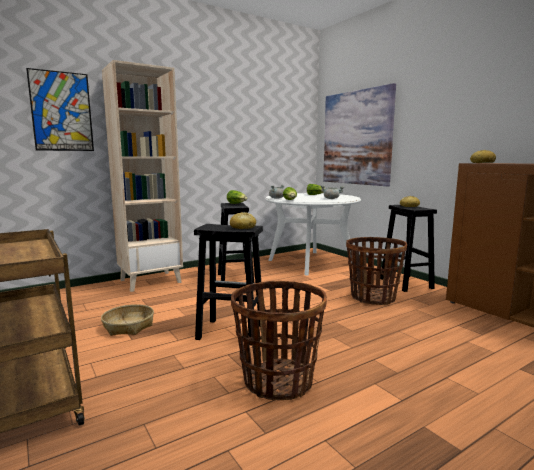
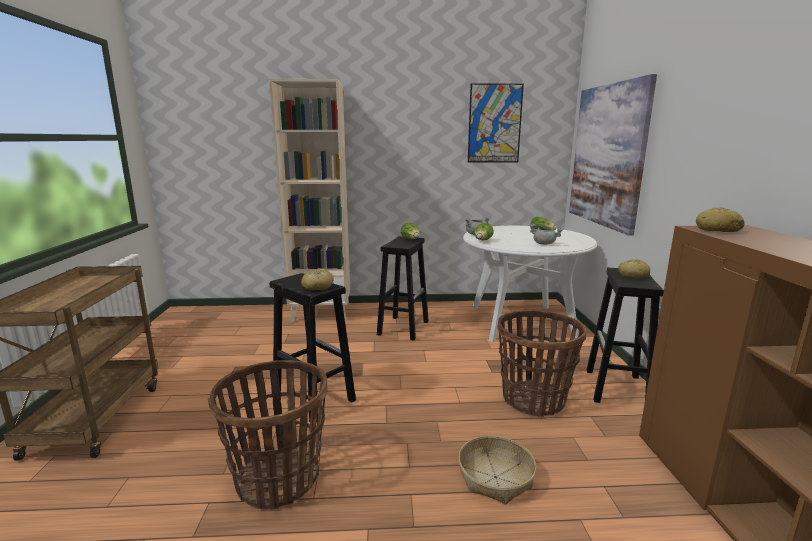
camera: 30 degrees right, 5 degrees up
(61, 111) = (244, 132): picture -> picture (494, 124)
(129, 326) = (242, 363): basket -> basket (495, 477)

